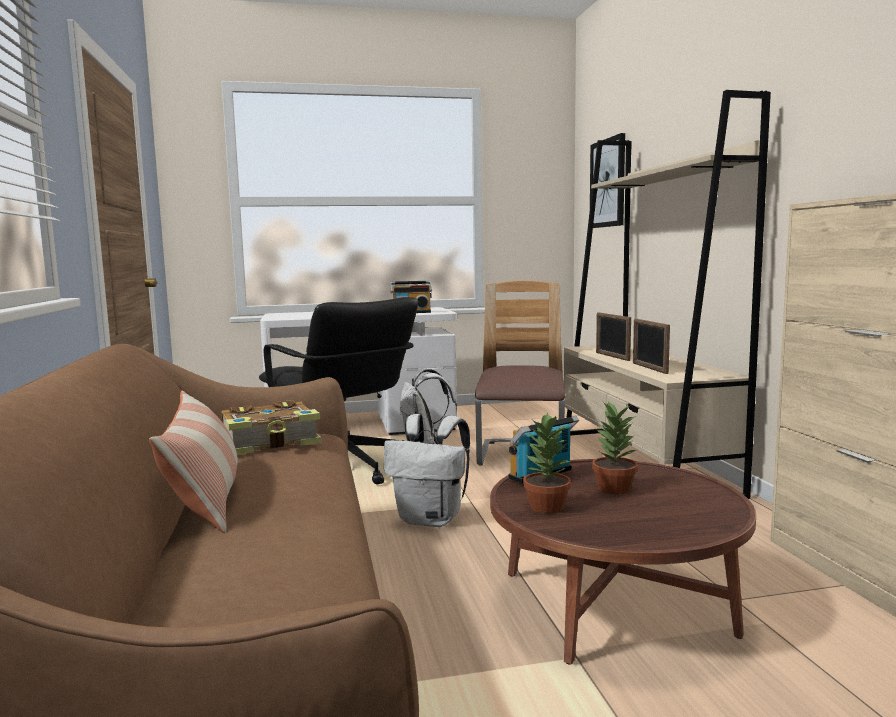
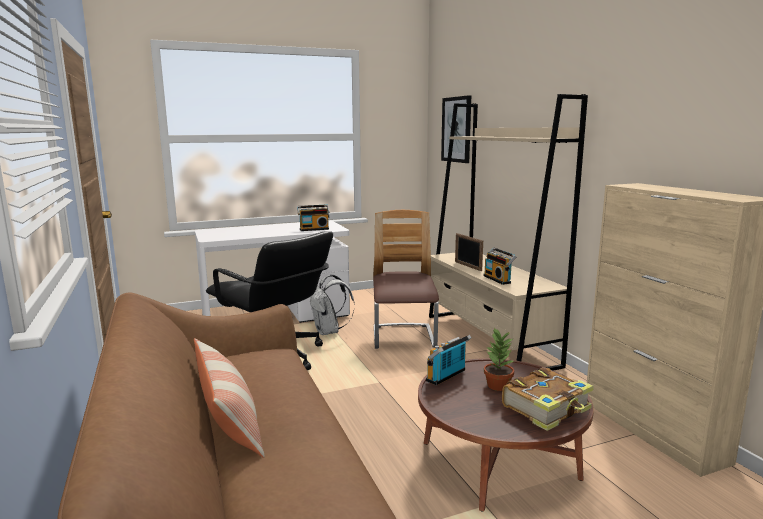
camera: 10 degrees left, 5 degrees up
(272, 442) = (251, 363): book -> book (547, 408)
(431, 519) = (356, 400): white backpack -> none
(546, 507) = (459, 405): potted plant -> none
(649, 368) = (498, 279): picture frame -> radio

